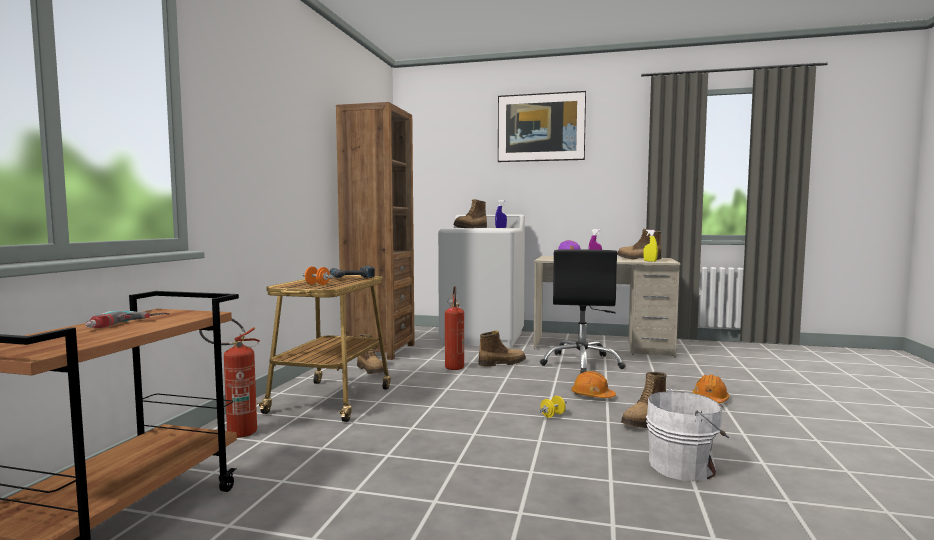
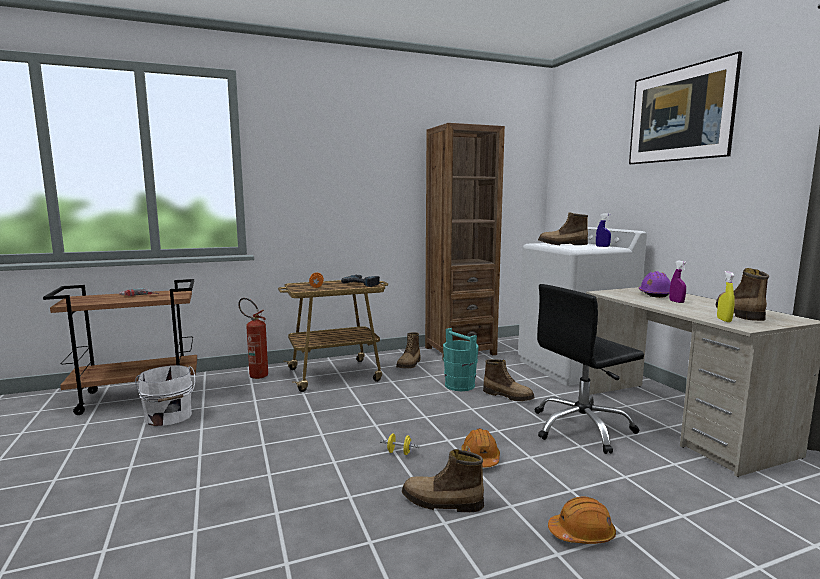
camera: 55 degrees right, 5 degrees up
(454, 369) = (459, 385): fire extinguisher -> turquoise bucket
(685, 466) = (340, 547): white bucket -> white bucket (168, 417)

